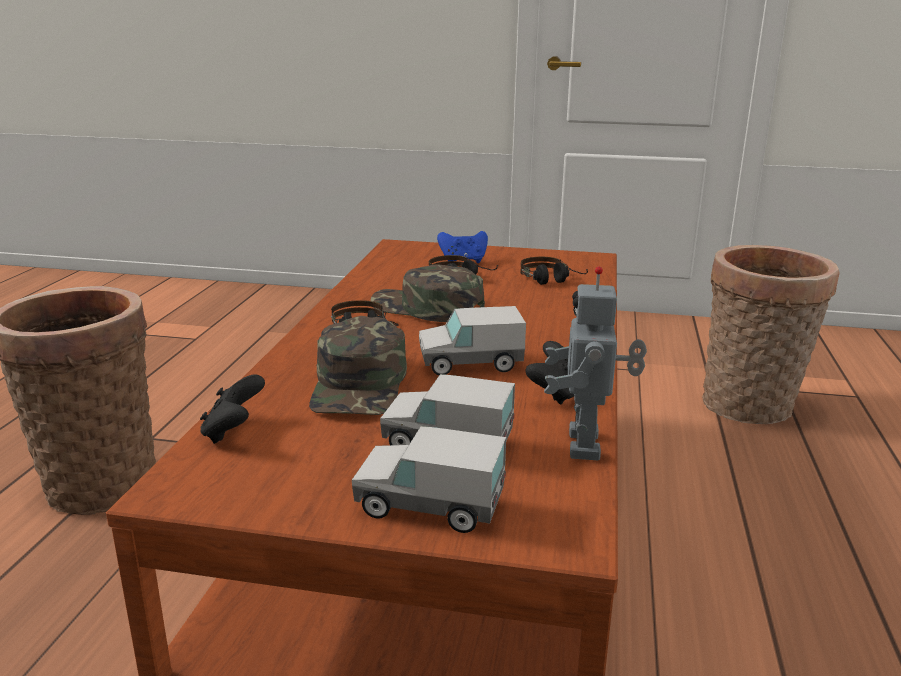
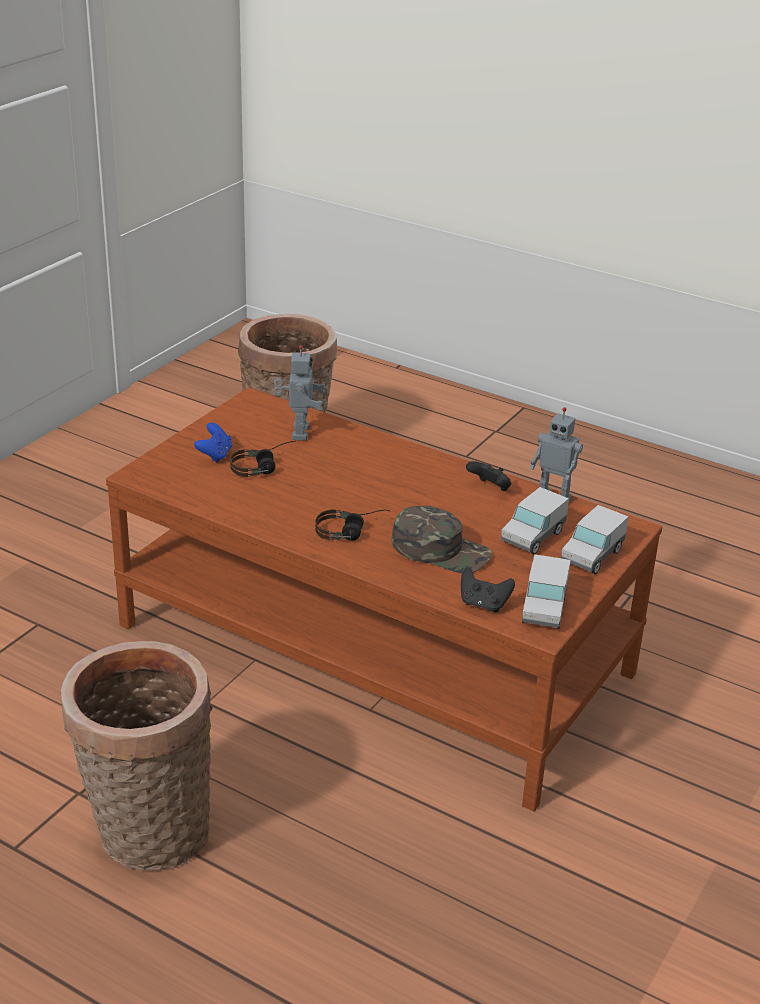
camera: 70 degrees left, 10 degrees up
(426, 308) = (317, 497): green cap -> none
(470, 363) = (431, 504): toy truck -> toy truck (544, 609)
(553, 282) = (298, 433): headphones -> toy robot

